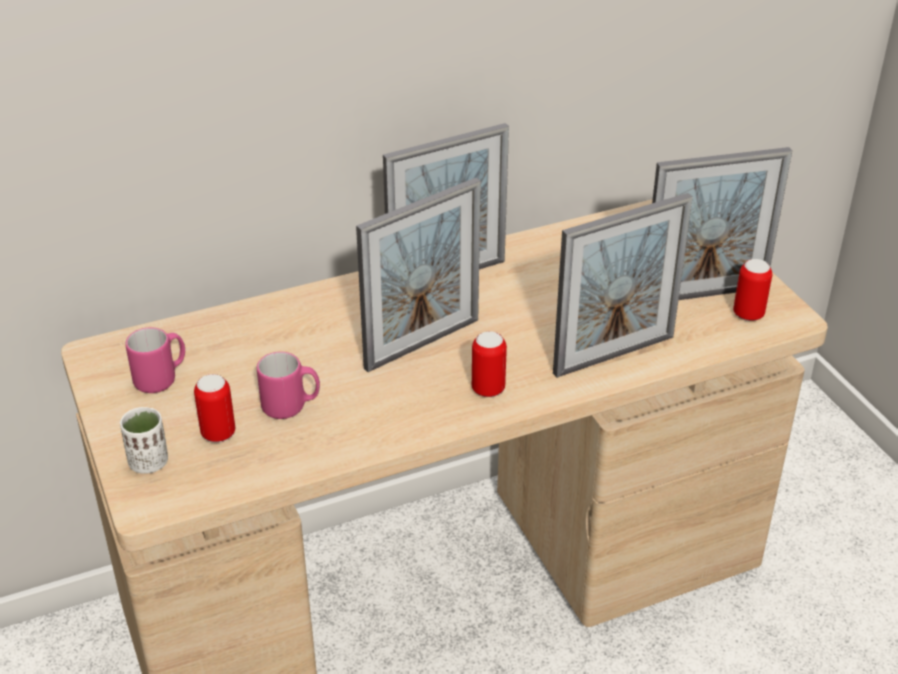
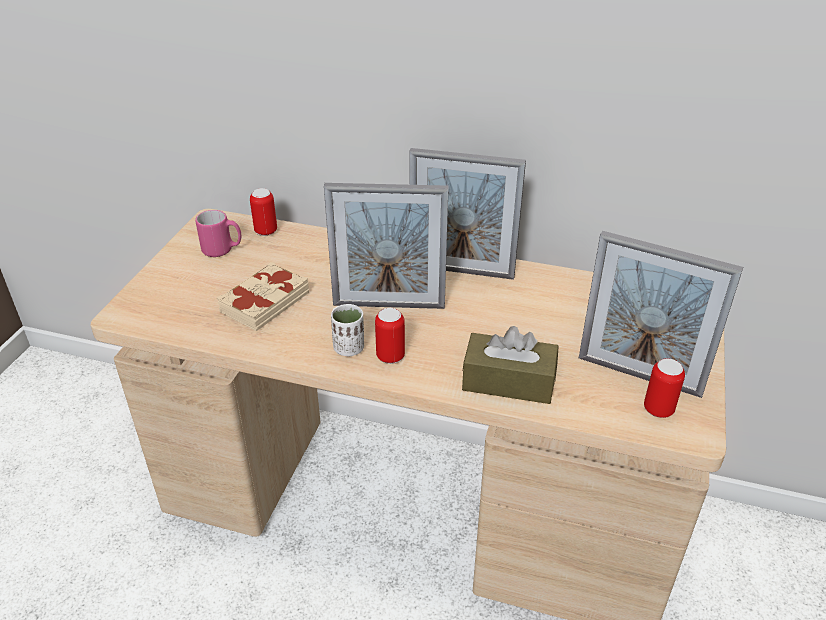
camera: 40 degrees right, 0 degrees up
(149, 463) = (153, 293): white cup -> white cup (349, 348)
(218, 434) = (207, 296): can -> can (266, 231)
(291, 406) = (264, 302): pink mug -> beige book
(614, 355) = (508, 381): picture frame -> brown tissue box

